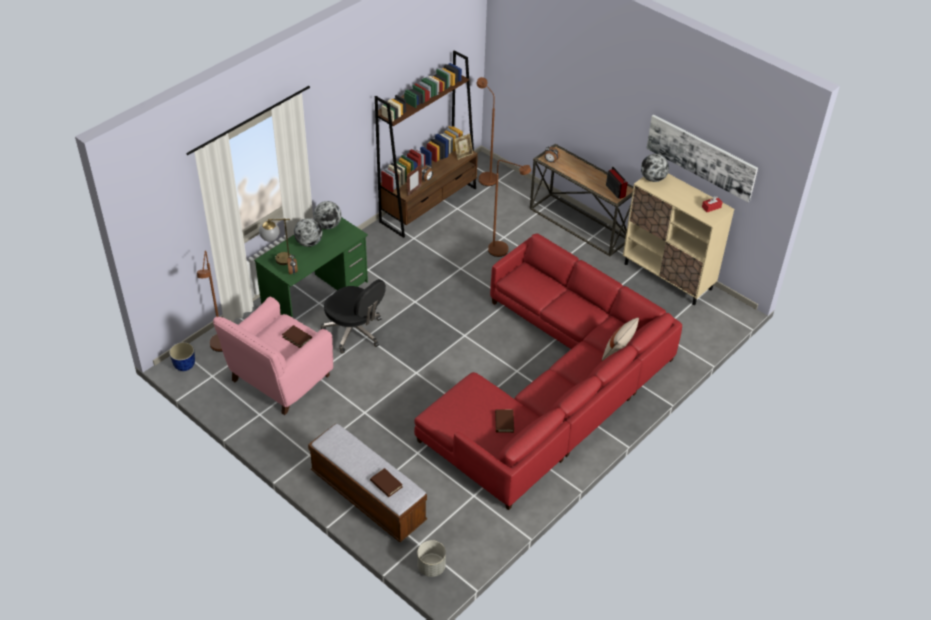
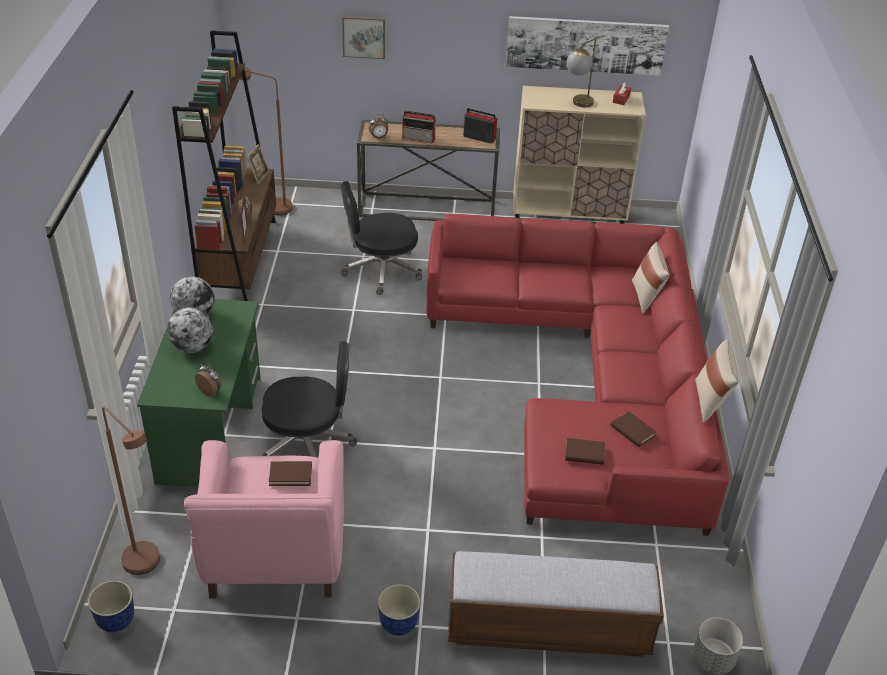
camera: 40 degrees left, 5 degrees down
(277, 260) = (171, 388): table lamp -> table lamp (578, 105)
(300, 447) = (398, 624): none -> planter
(386, 484) = (604, 584): brown book -> brown book (584, 453)
(503, 251) = (380, 270): brown floor lamp -> black office chair
(545, 428) = (710, 402): none -> beige pillow
(564, 88) = (364, 36): none -> picture
(575, 174) = (419, 138): none -> radio
(653, 178) = (534, 96): globe -> none

